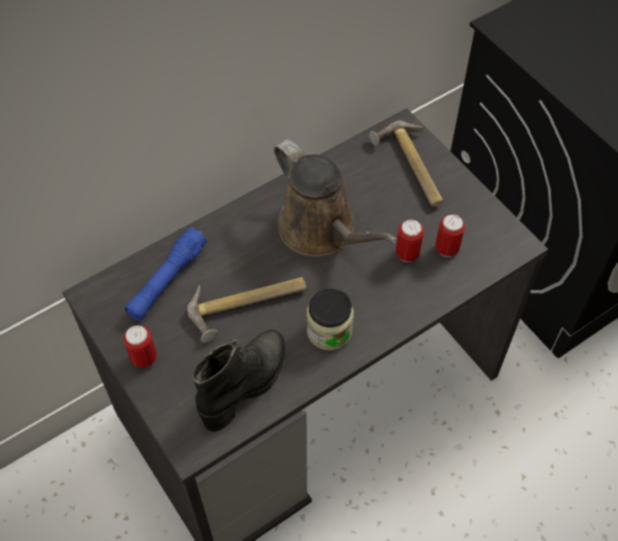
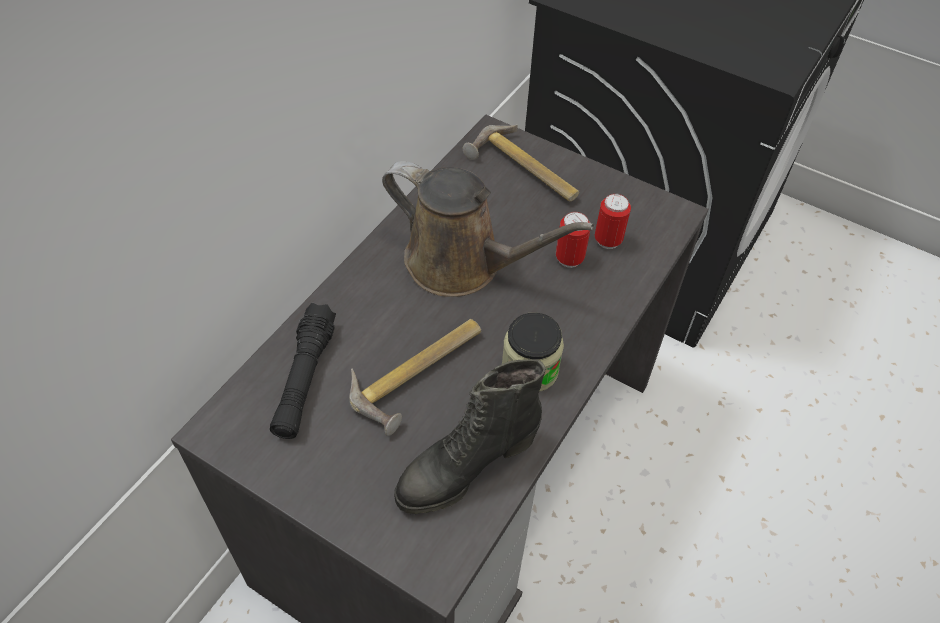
camera: 25 degrees left, 5 degrees down
(144, 358) = (320, 483): can -> none
(167, 280) = (305, 378): blue flashlight -> black flashlight
(246, 385) = (465, 468): black boot -> black boot turned 135 degrees counterclockwise

